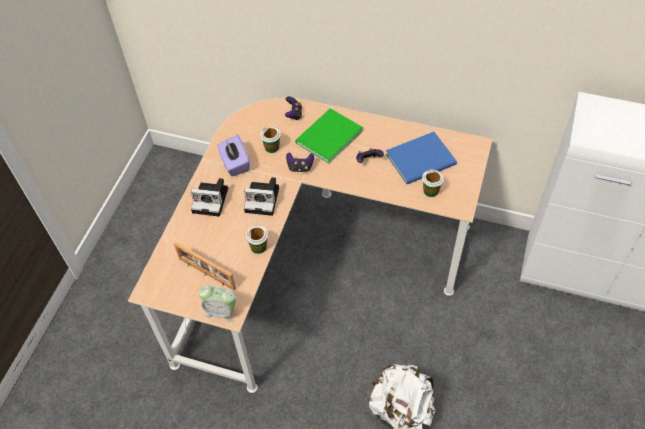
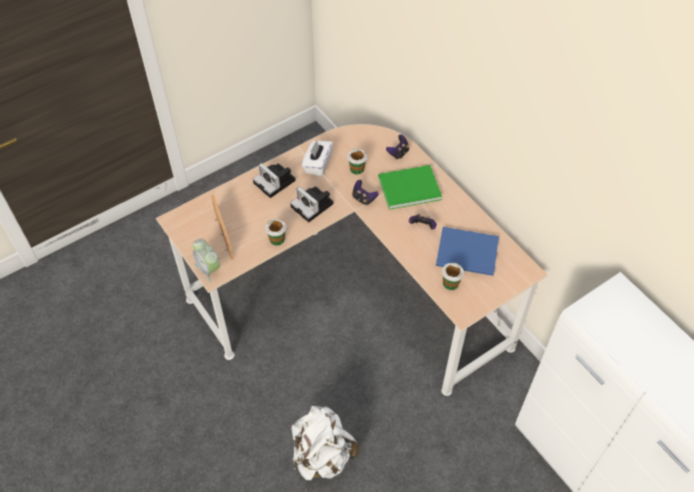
camera: 35 degrees right, 0 degrees up
(235, 163) = (317, 165): purple tissue box -> white tissue box

